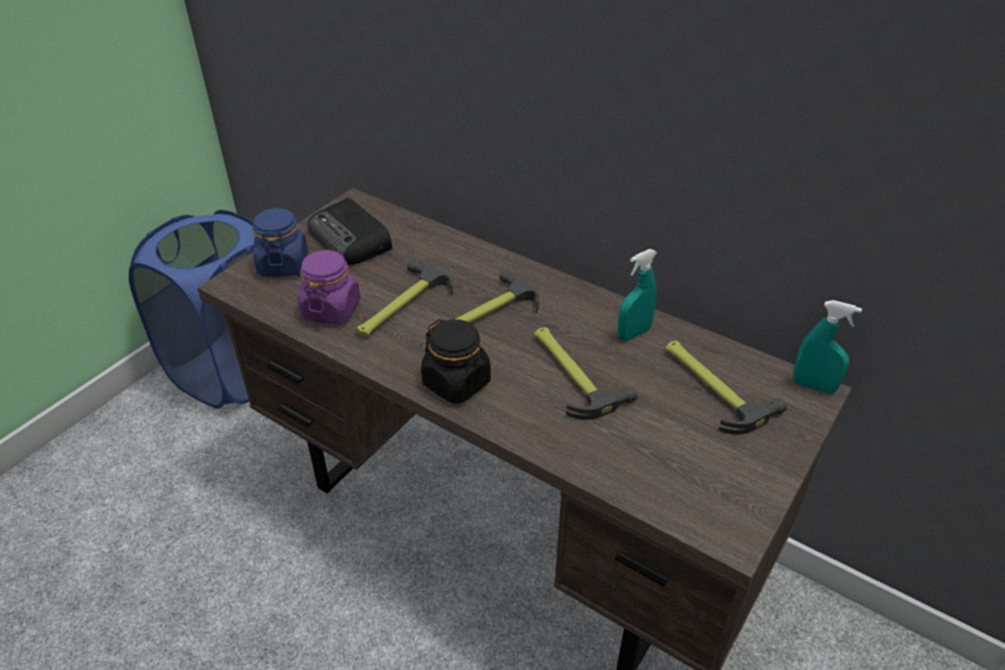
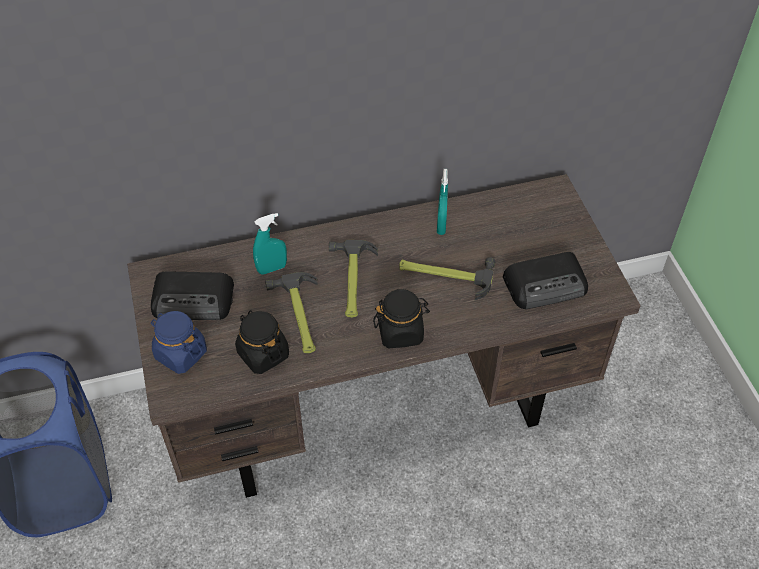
camera: 50 degrees left, 10 degrees up
(331, 309) = (263, 354): purple jar -> black jar
(664, 463) = (546, 285): none -> radio
(712, 386) = (513, 225): hammer -> none
(813, 386) = (552, 187): turquoise spray bottle -> turquoise spray bottle (272, 268)

